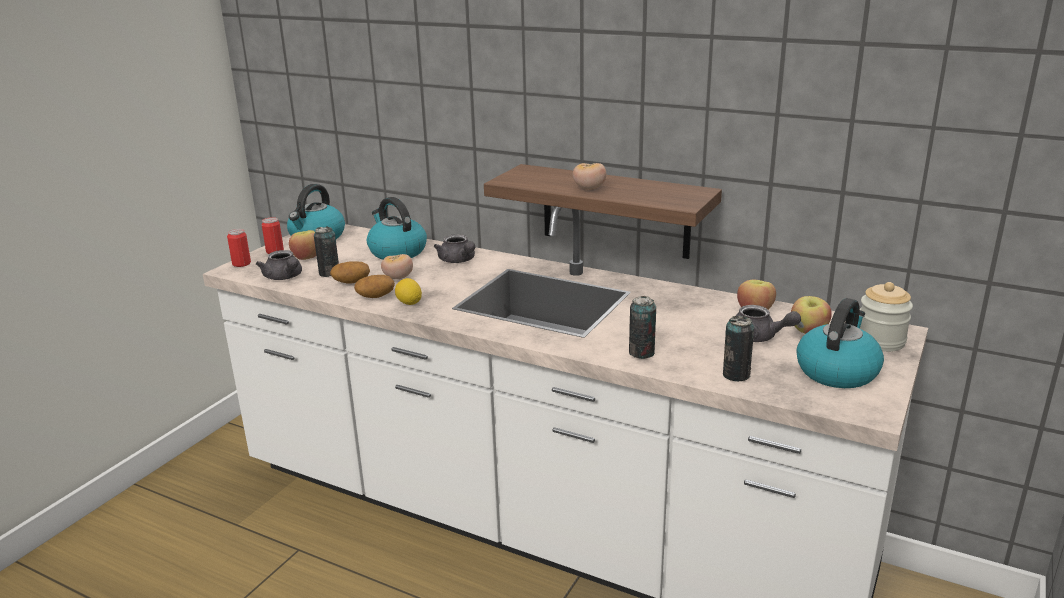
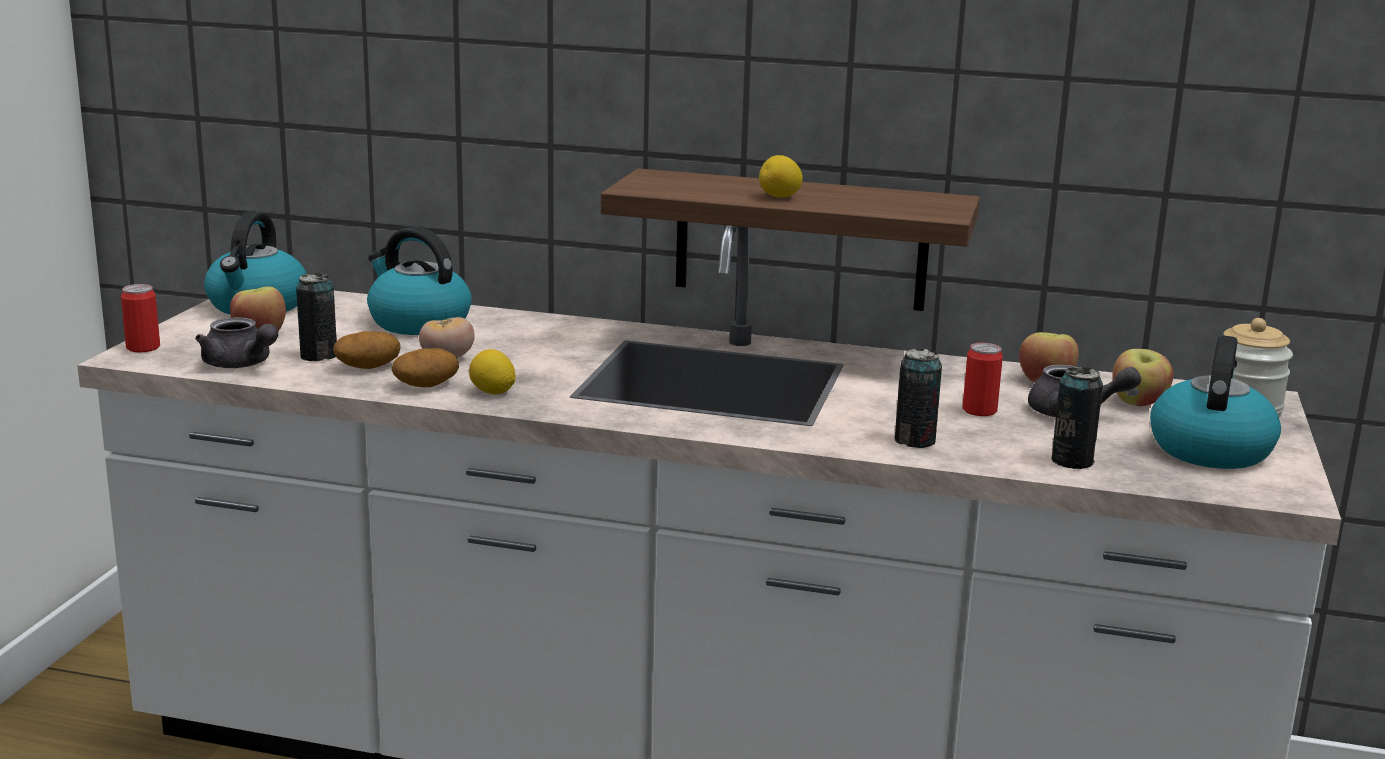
camera: 15 degrees left, 5 degrees down
(275, 251) = (193, 328): can -> can (979, 410)
(458, 261) = (534, 332): grey teapot -> none
(589, 188) = (780, 197): tomato -> lemon

